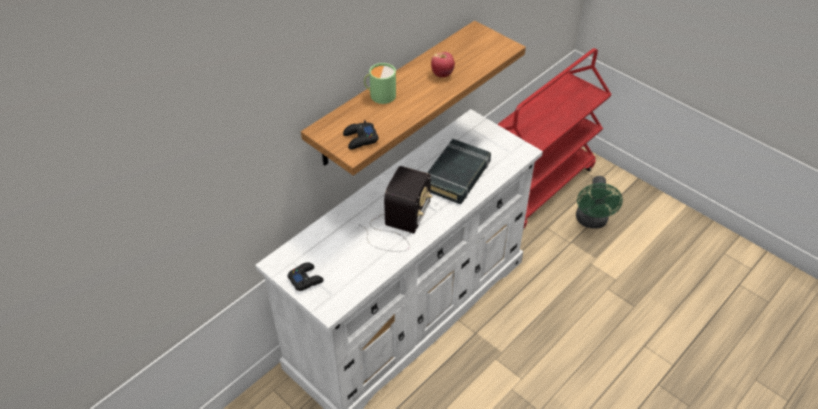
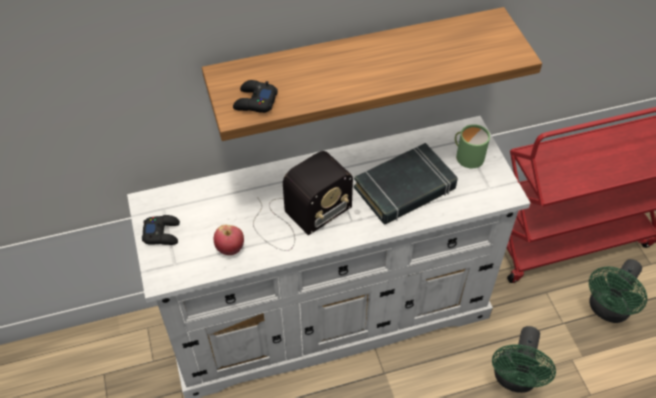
camera: 30 degrees right, 5 degrees up
(380, 95) = (319, 57): green mug -> green mug (467, 155)
(442, 74) = (410, 60): apple -> apple (230, 248)
(564, 294) = (514, 379): none -> green fan

